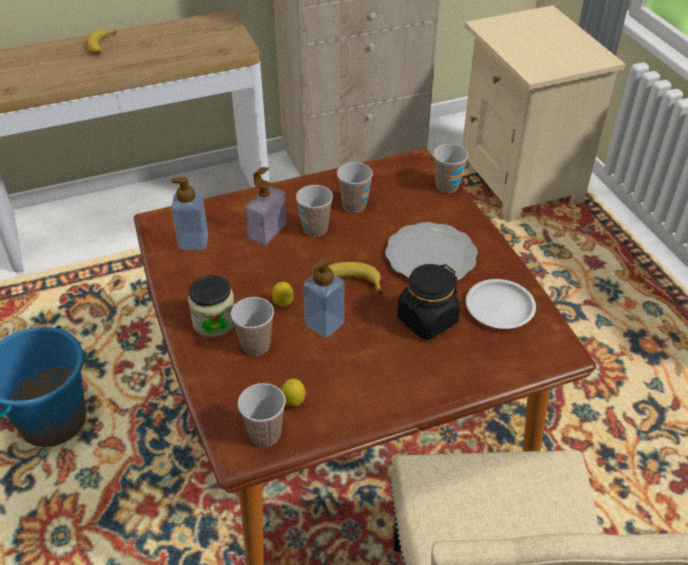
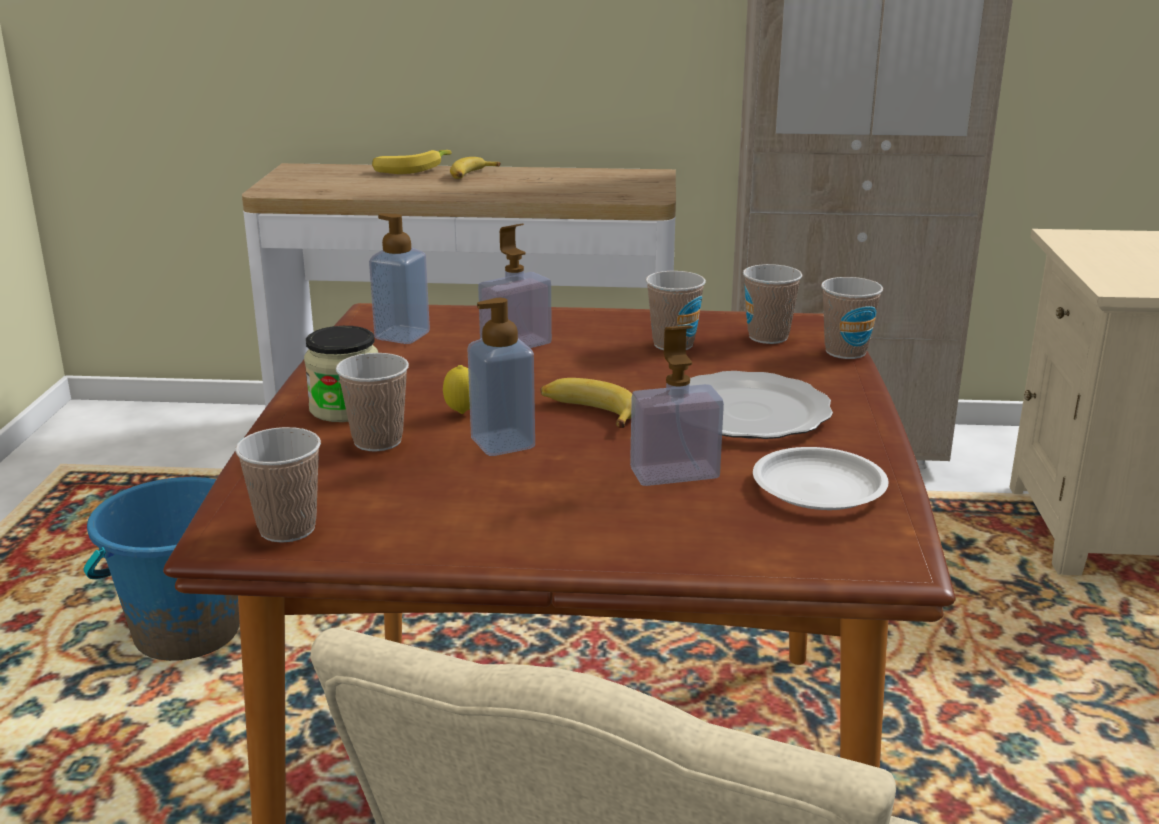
camera: 25 degrees right, 20 degrees down
(52, 47) = (411, 169): none -> banana
(294, 403) = (366, 509): lemon -> none
(315, 229) = (589, 355): cup -> cup (768, 337)
(427, 320) = (674, 473): black jar -> soap dispenser

